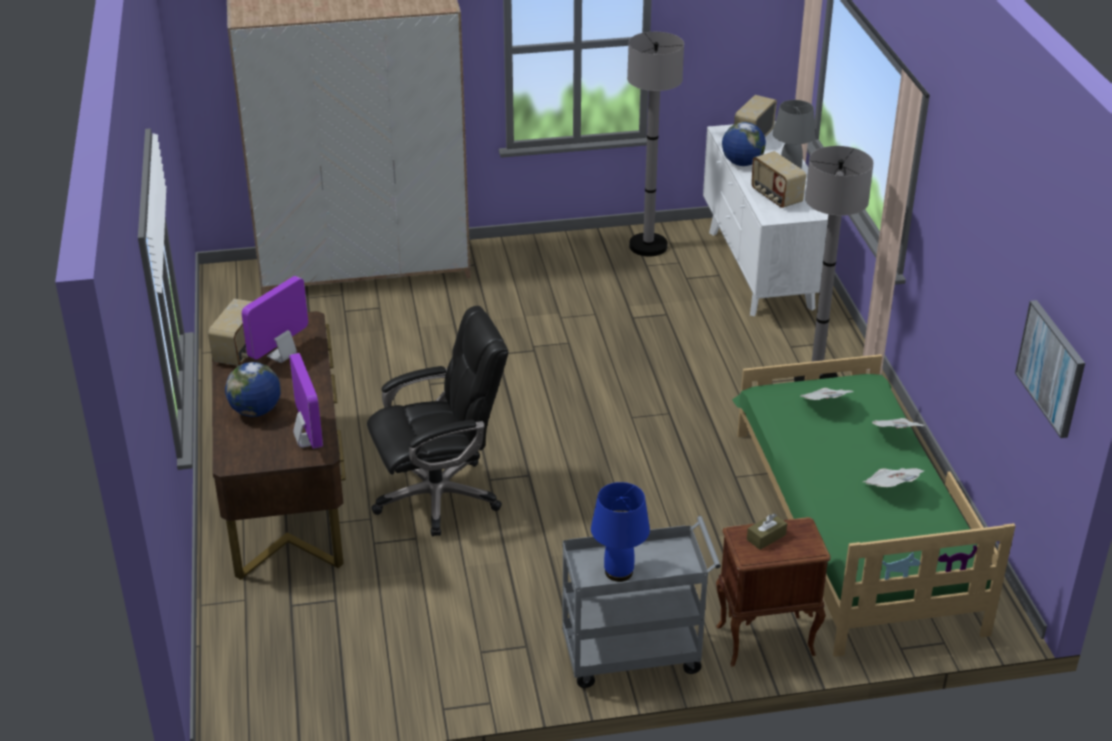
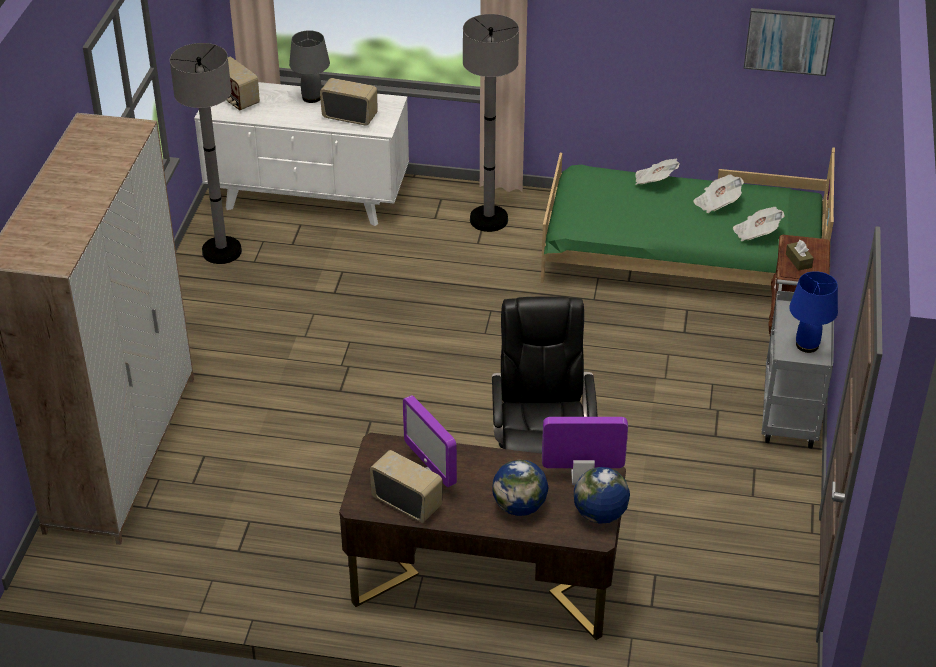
camera: 70 degrees left, 5 degrees up
(742, 163) = (278, 118): globe -> globe (600, 514)
(775, 197) = (350, 117): radio -> radio turned 150 degrees counterclockwise
(824, 405) = (601, 202): newspaper -> newspaper (756, 234)

